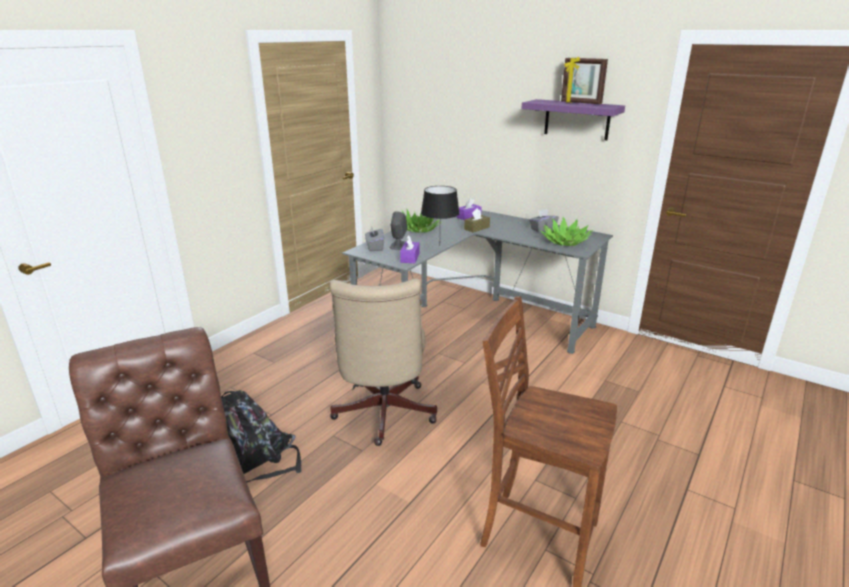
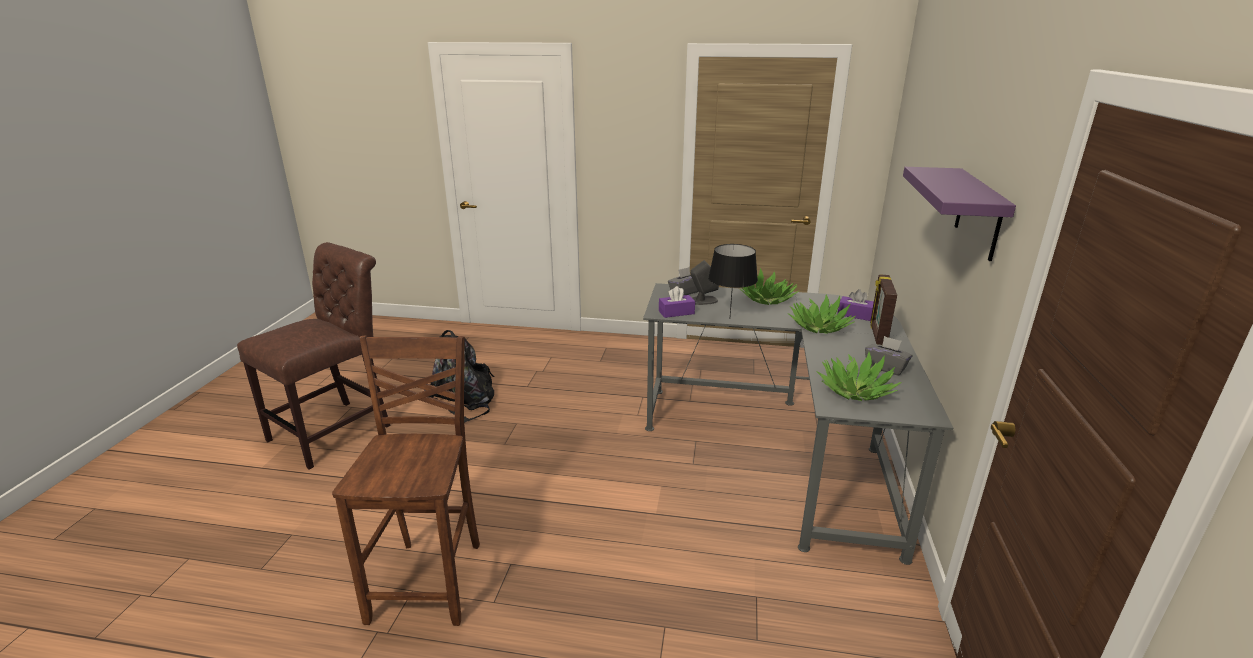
camera: 65 degrees right, 0 degrees up
(383, 416) = (559, 439): beige office chair -> none
(476, 228) = (819, 327): brown tissue box -> potted plant
(580, 103) = (970, 185): picture frame -> picture frame (877, 334)

